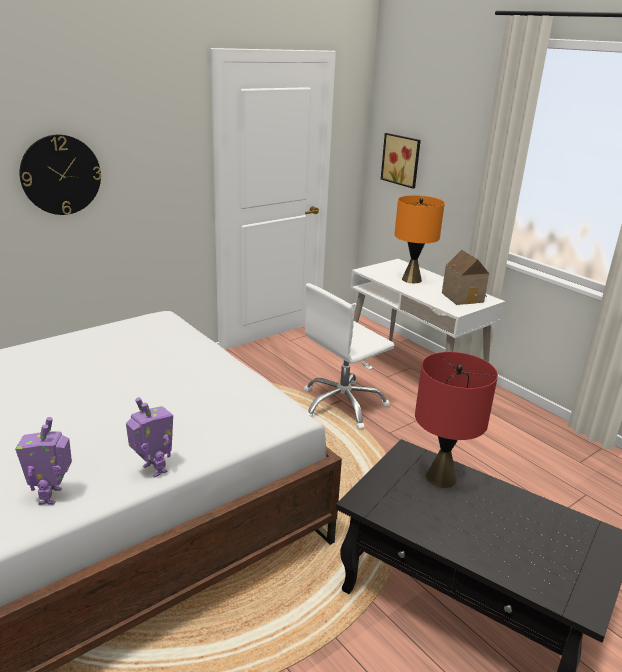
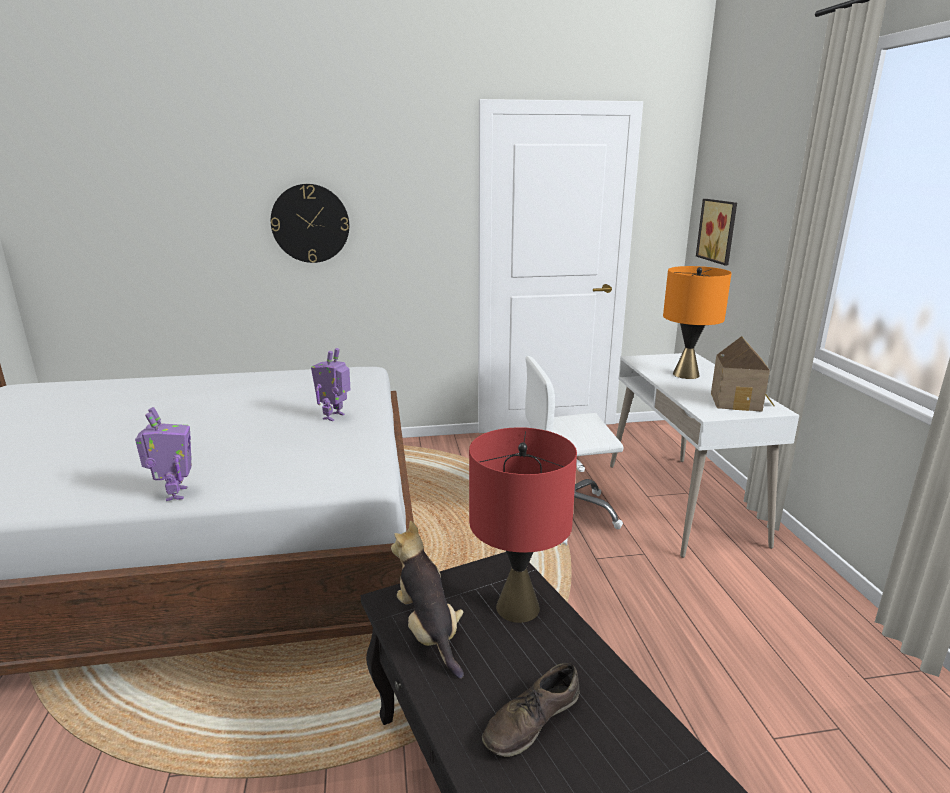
camera: 30 degrees right, 5 degrees down
(52, 496) = (71, 493): toy robot -> toy robot (334, 417)
(405, 511) = (429, 631): none -> plush toy
(512, 539) = (531, 720): none -> brown shoe

